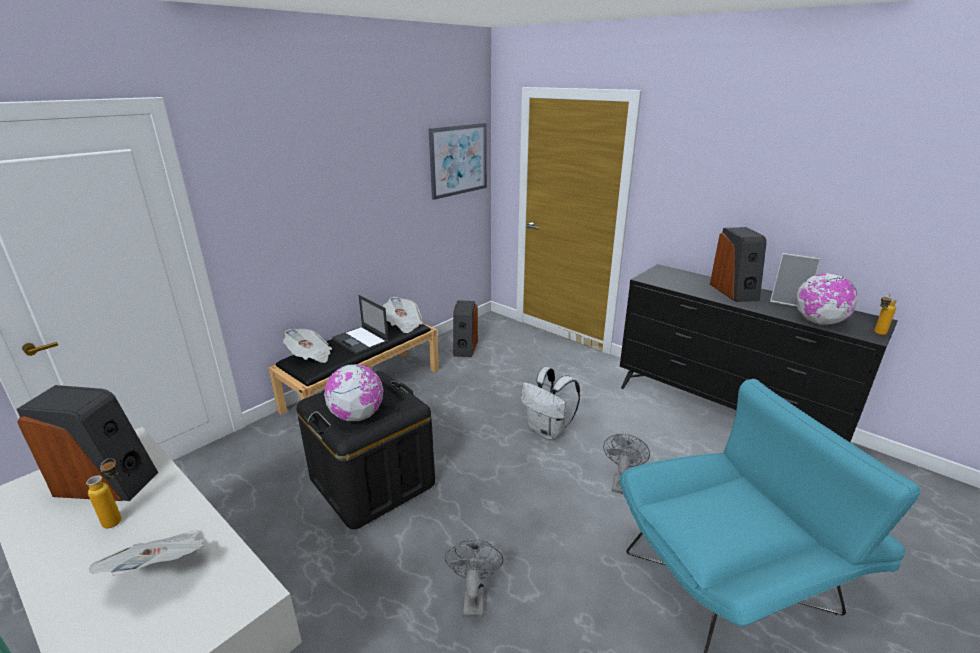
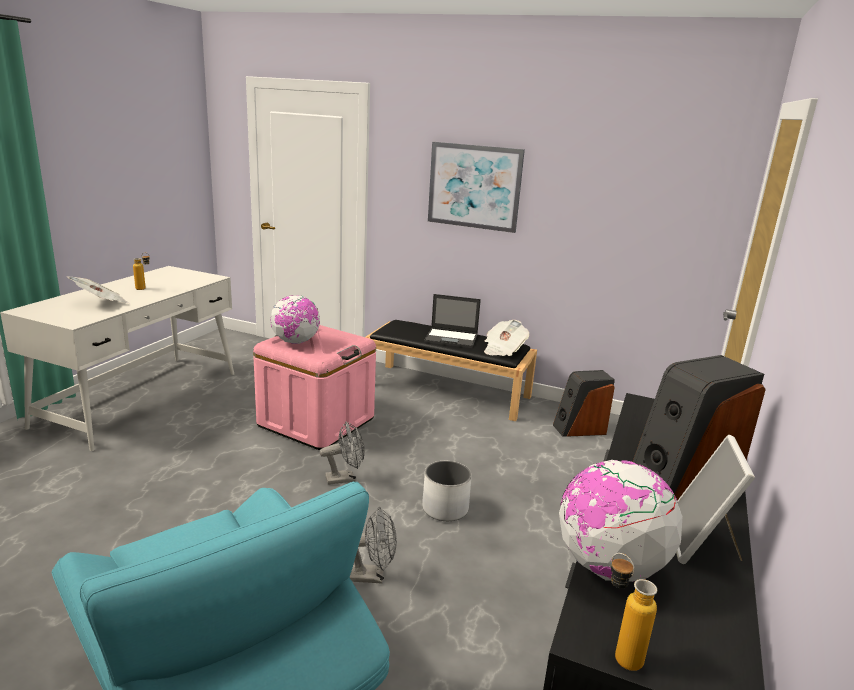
camera: 70 degrees right, 5 degrees down
(107, 482) = (175, 281): speaker -> none
(310, 356) = (408, 326): newspaper -> none
(361, 340) = (452, 338): laptop -> laptop turned 105 degrees counterclockwise
(372, 481) = (316, 422): black storage box -> pink storage box
(458, 160) = (679, 197): picture -> picture (474, 186)
(473, 597) = (191, 492): grey fan -> grey fan (345, 478)
(548, 431) = (445, 509): white backpack -> white planter

